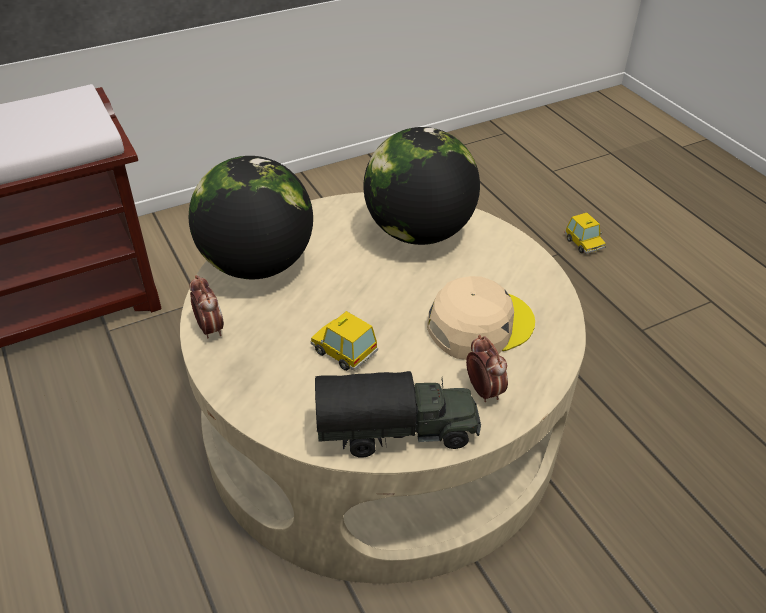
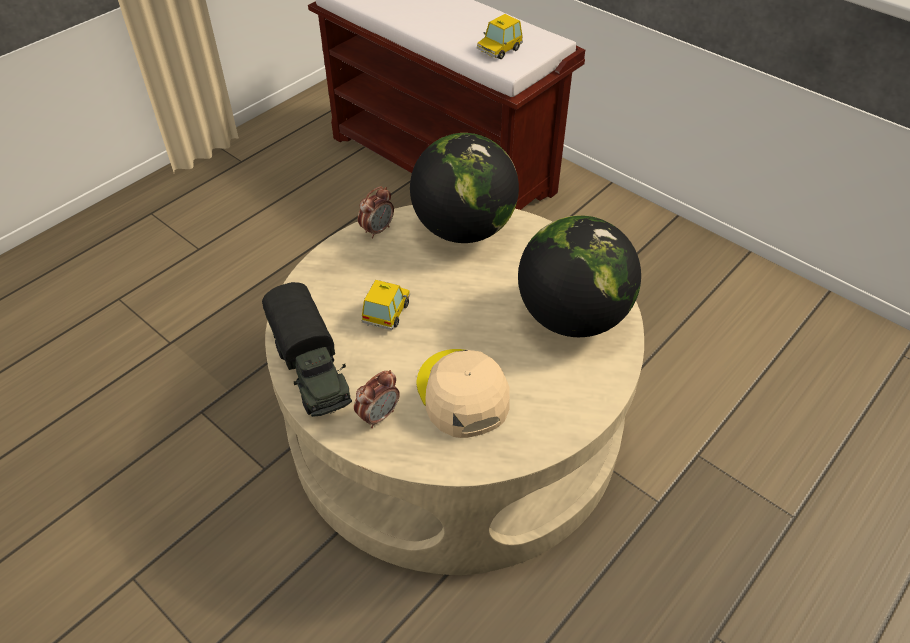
camera: 70 degrees right, 5 degrees up
(479, 325) = (461, 394): beige cap -> beige cap turned 150 degrees counterclockwise
(584, 243) = (836, 542): toy car -> toy car (499, 50)

